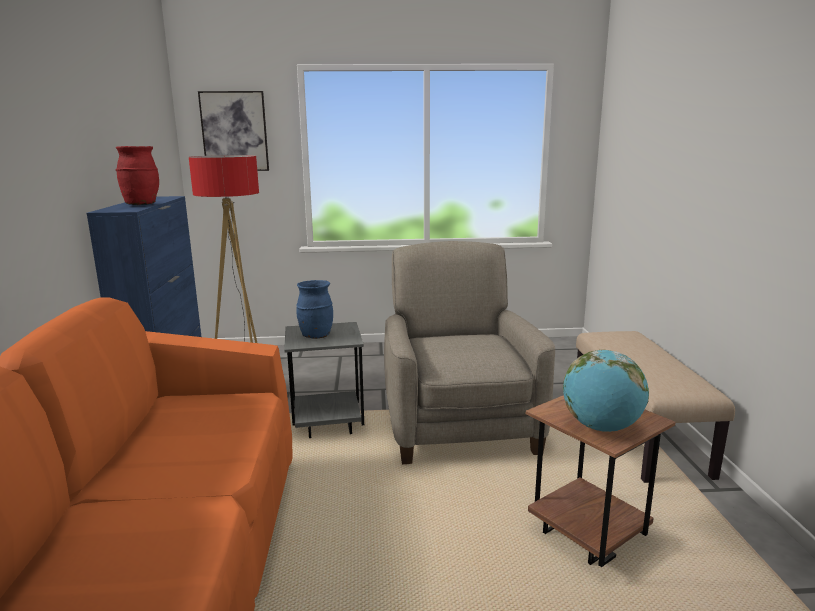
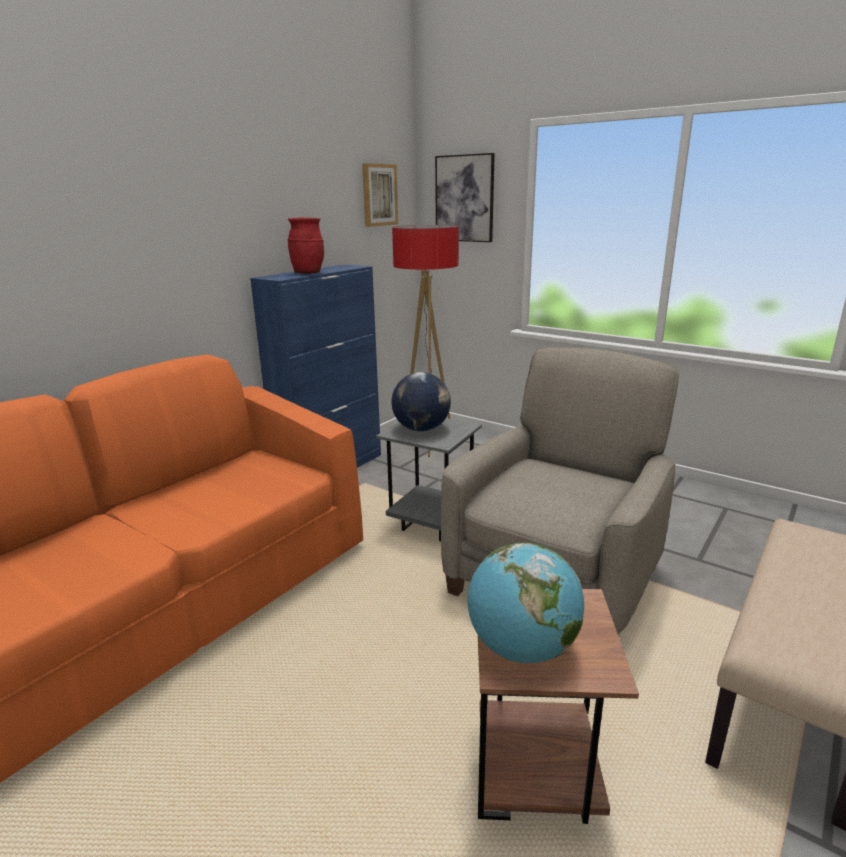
camera: 40 degrees right, 5 degrees up
(156, 126) = (379, 195): none -> picture
(315, 336) = (421, 429): blue vase -> globe

